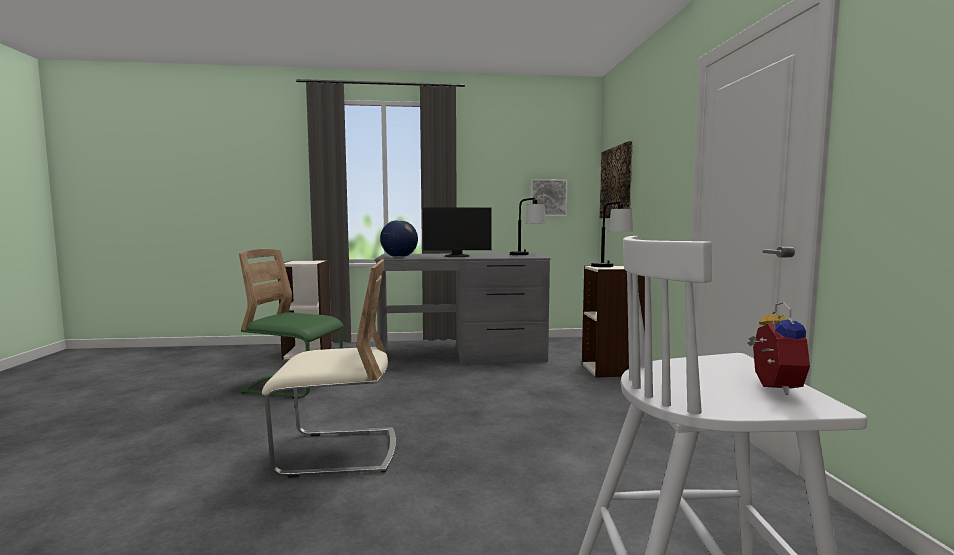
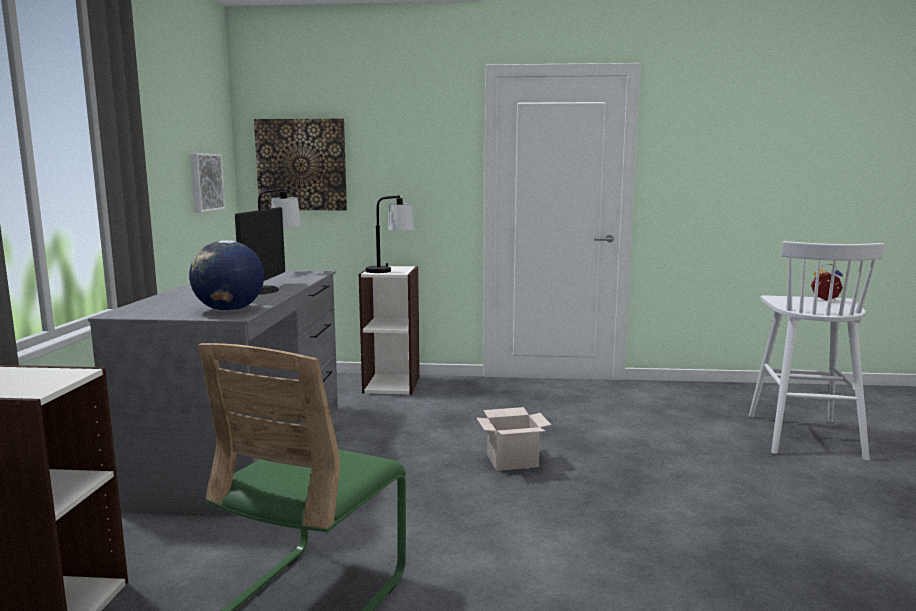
camera: 80 degrees left, 5 degrees up
(338, 452) = (603, 536): beige chair -> none
(471, 418) = (513, 460): none -> cardboard box

